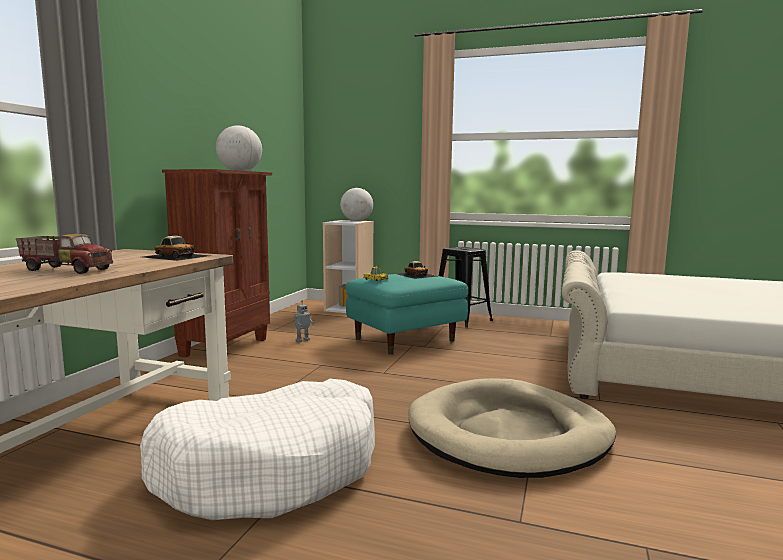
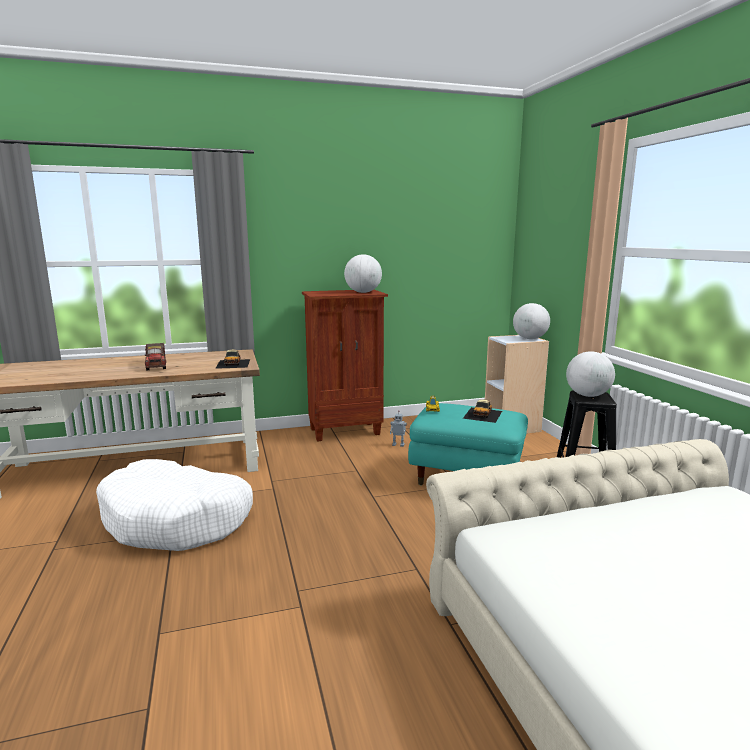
camera: 55 degrees right, 5 degrees up
(461, 248) = (587, 395): none -> globe
(509, 434) = (304, 590): beige dog bed -> none

